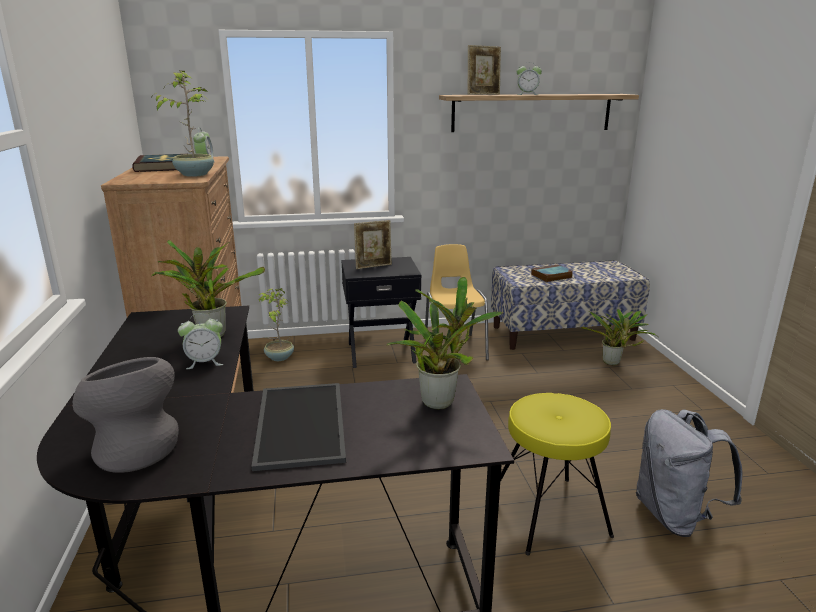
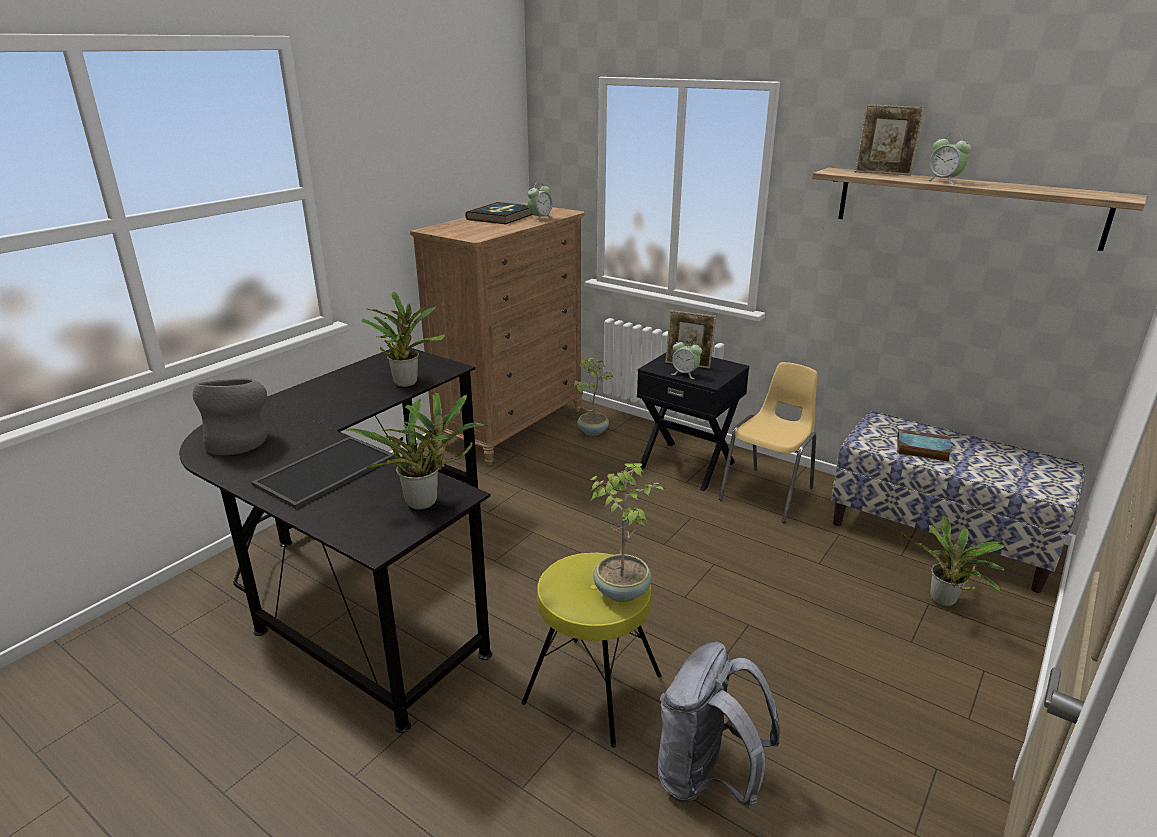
camera: 45 degrees right, 5 degrees up
(195, 174) = (493, 231): potted plant -> potted plant (622, 590)
(205, 362) = (364, 402): alarm clock -> alarm clock (685, 374)

